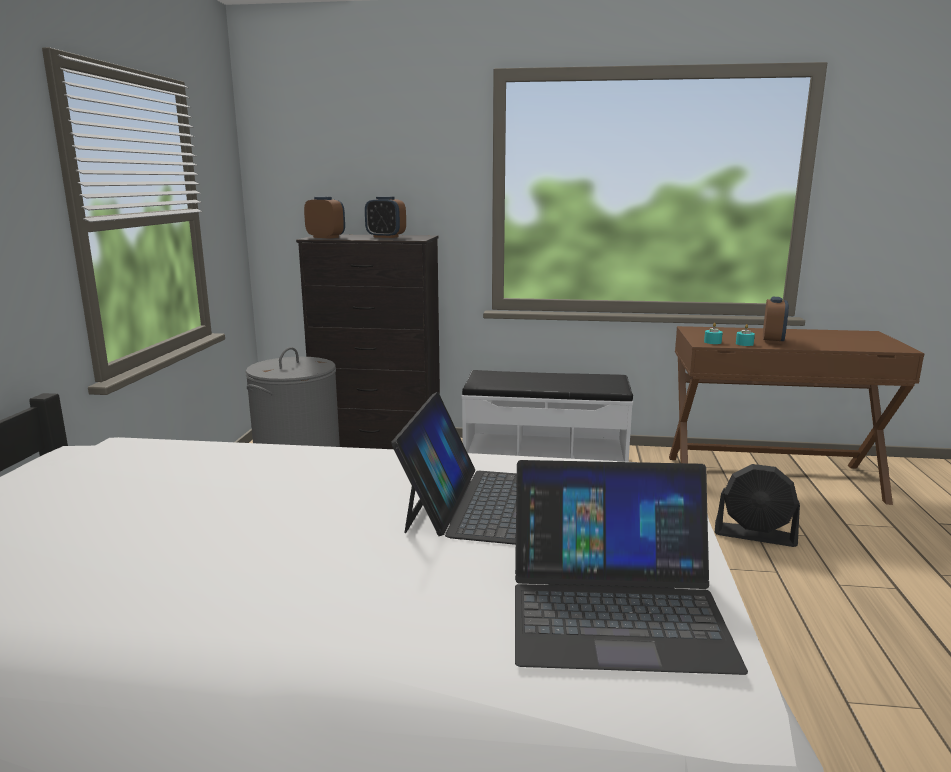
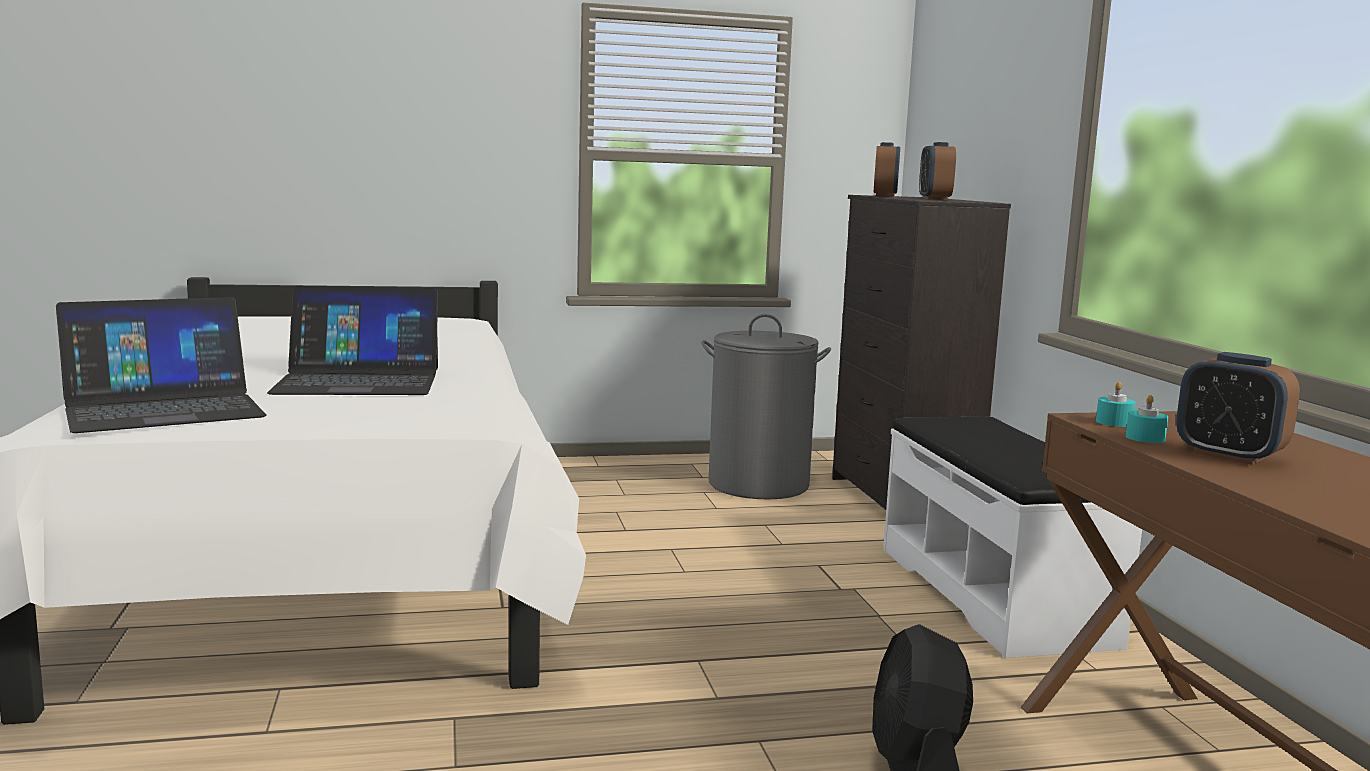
camera: 70 degrees right, 5 degrees down
(616, 607) = (163, 408): laptop -> laptop turned 105 degrees counterclockwise
(772, 340) = (1229, 455): alarm clock -> alarm clock turned 45 degrees clockwise

